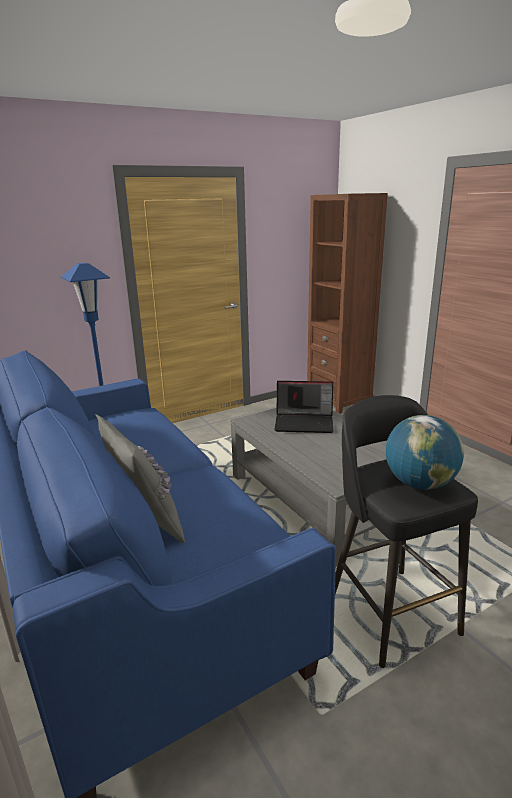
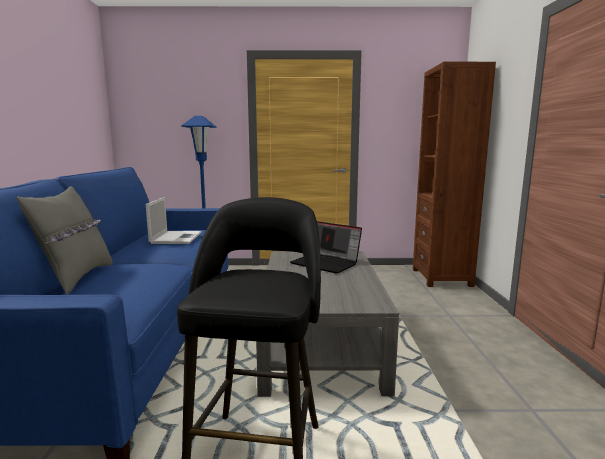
camera: 30 degrees right, 10 degrees down
(138, 432) = (176, 238): none -> laptop
(419, 483) = (254, 287): globe -> none

